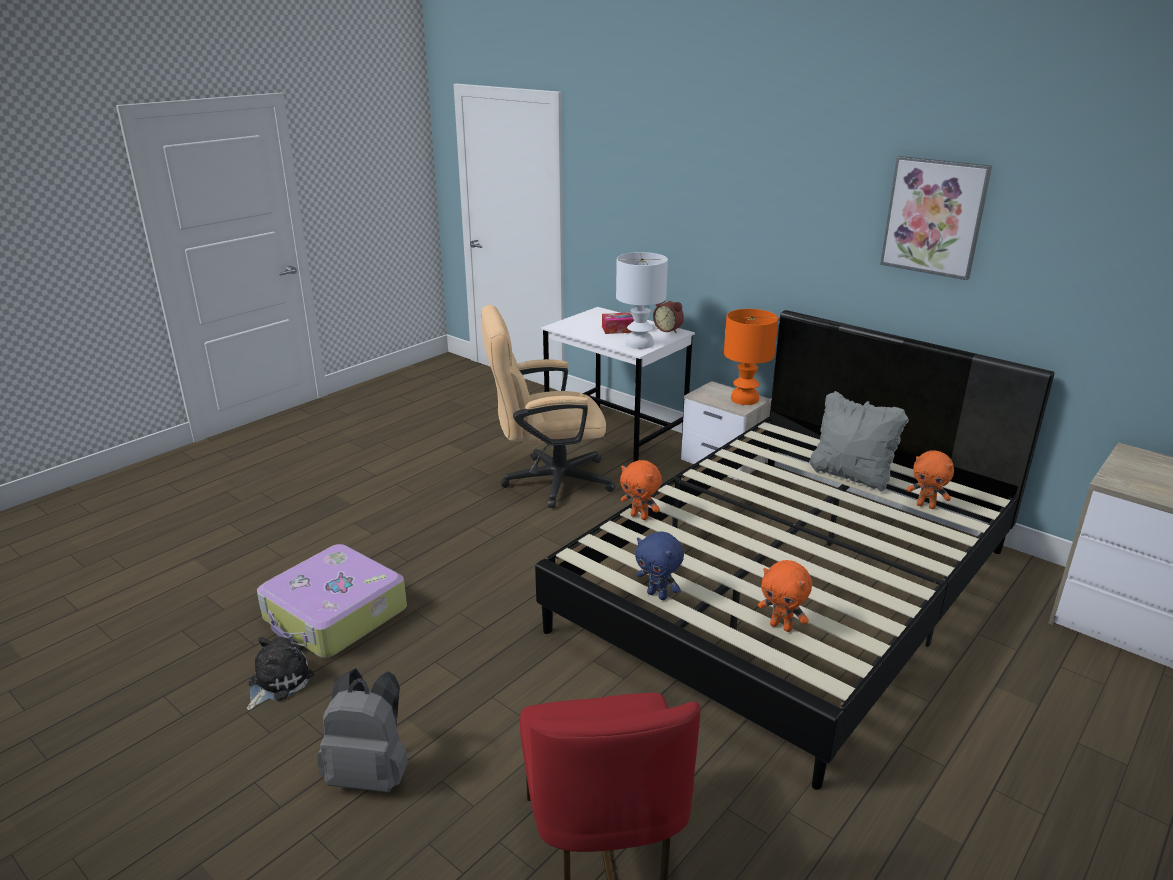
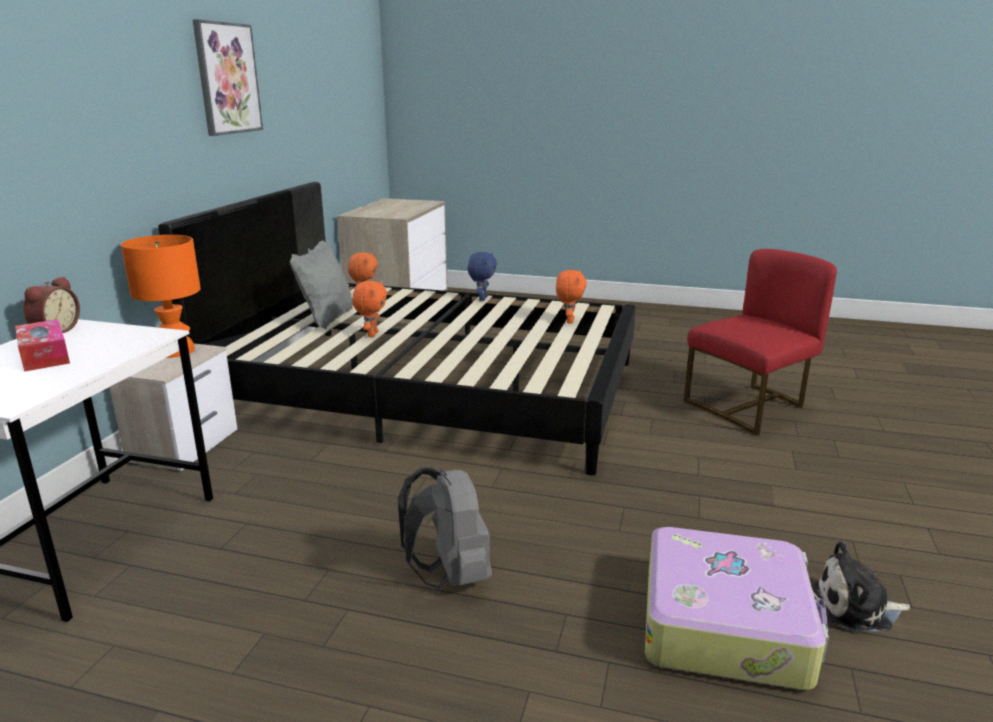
camera: 115 degrees left, 5 degrees down
(371, 773) = (839, 500): grey backpack -> grey backpack (450, 575)
(547, 481) = (273, 563): beige office chair -> none
(640, 344) = (129, 337): white table lamp -> none
(640, 516) = (469, 377): orange plush toy -> orange plush toy (372, 334)
(658, 595) = (581, 354): blue plush toy -> blue plush toy (482, 298)

